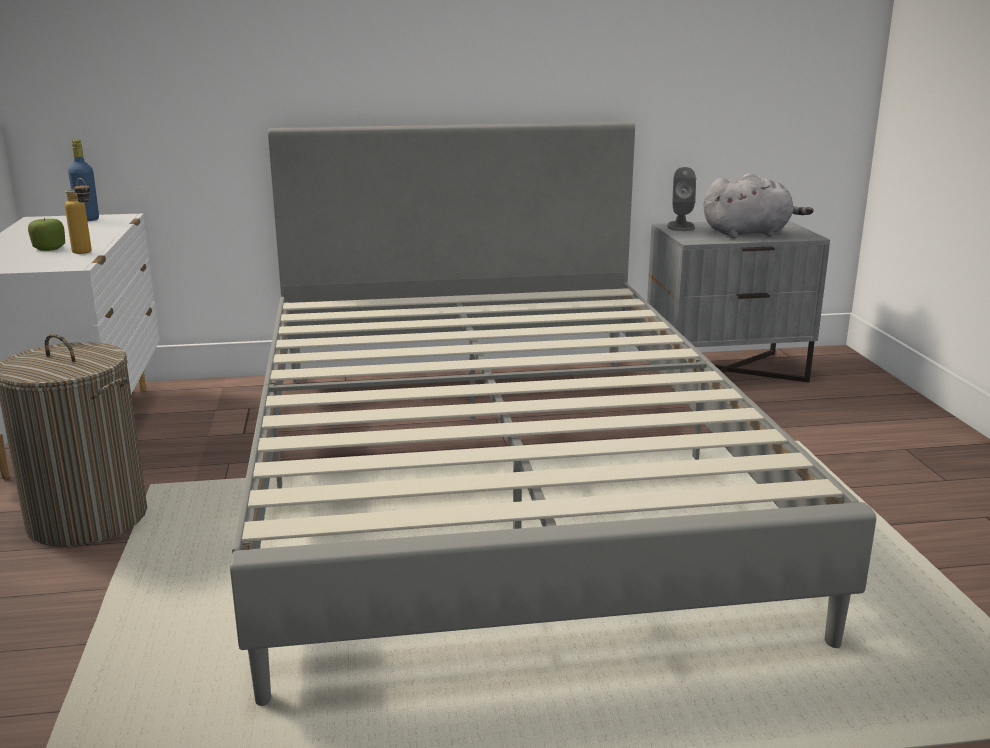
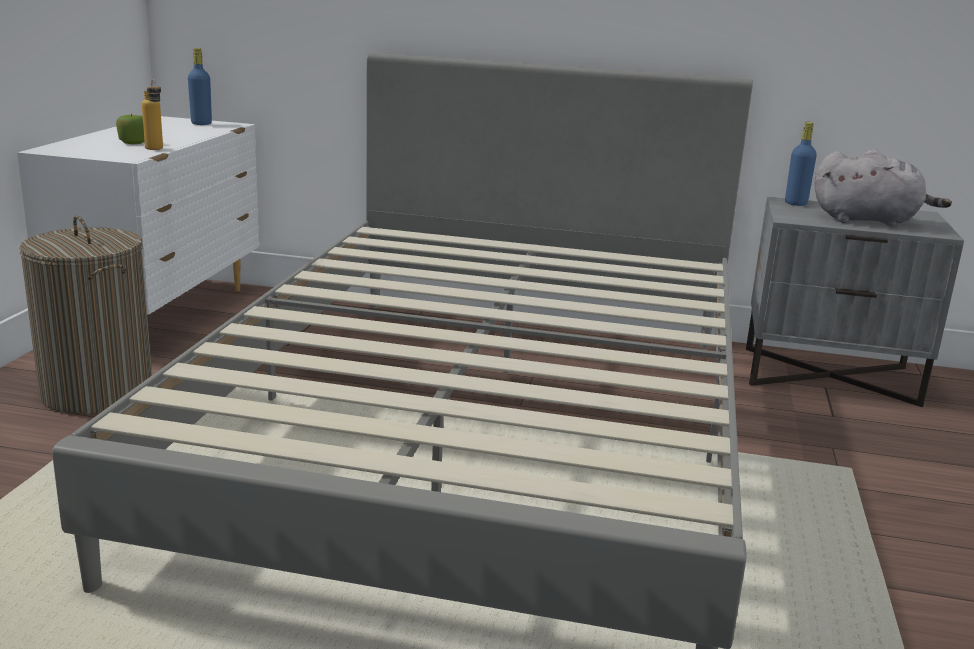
camera: 20 degrees right, 0 degrees up
(680, 226) = (796, 203): grey speaker -> blue bottle

